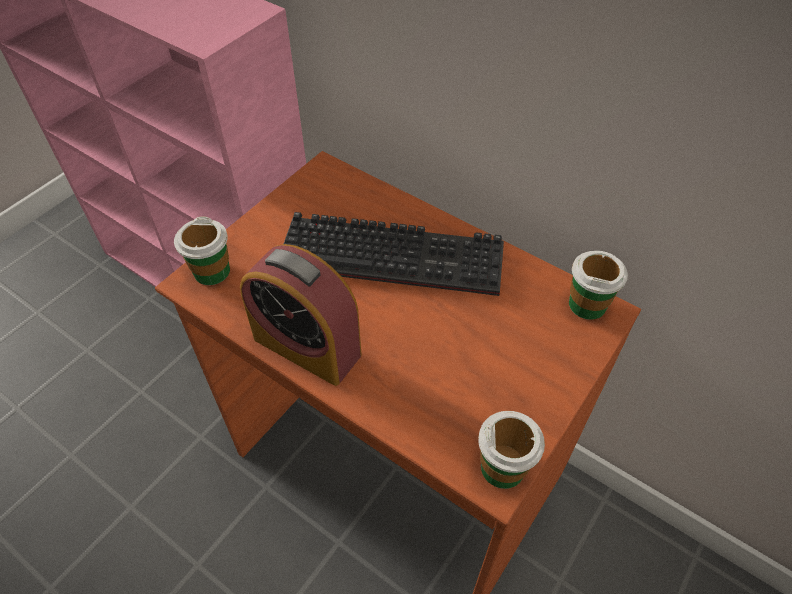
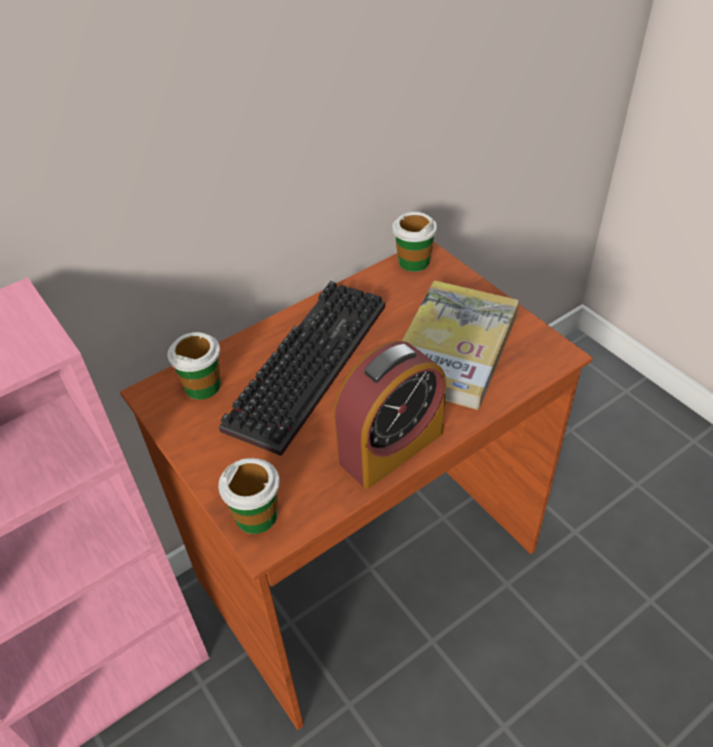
camera: 70 degrees left, 5 degrees down
(462, 371) = (454, 348): none -> book
(503, 467) = (547, 346): cup -> cup (203, 386)

